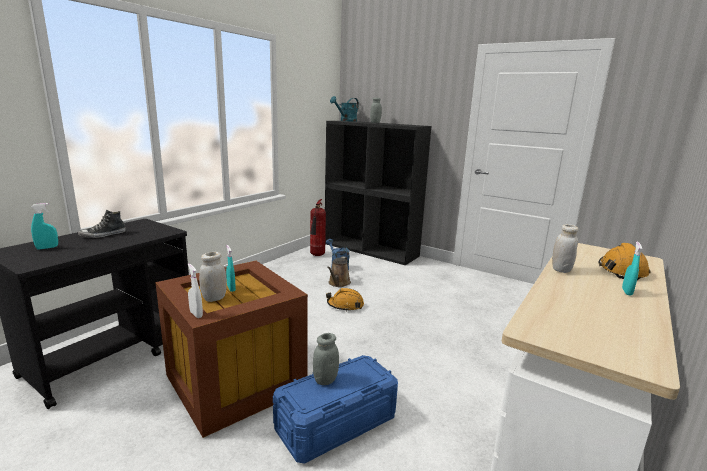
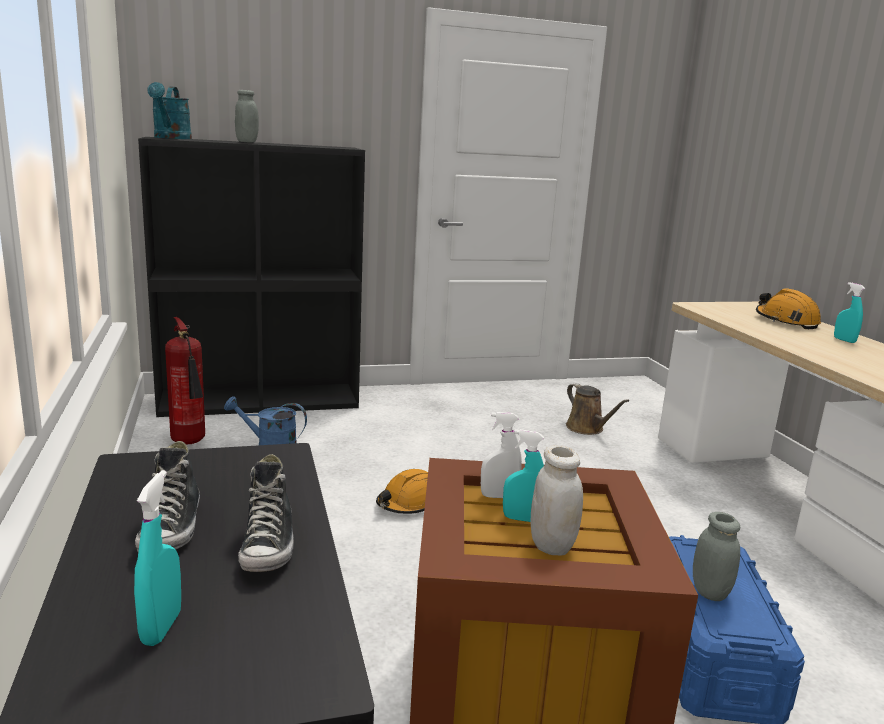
camera: 50 degrees left, 0 degrees up
(102, 245) = (269, 545): none -> shoe
(196, 314) = (640, 576): white spray bottle -> white spray bottle (498, 496)
(338, 283) = (327, 475): brown watering can -> brown watering can (587, 429)
(561, 270) = (767, 335): white jar -> none

